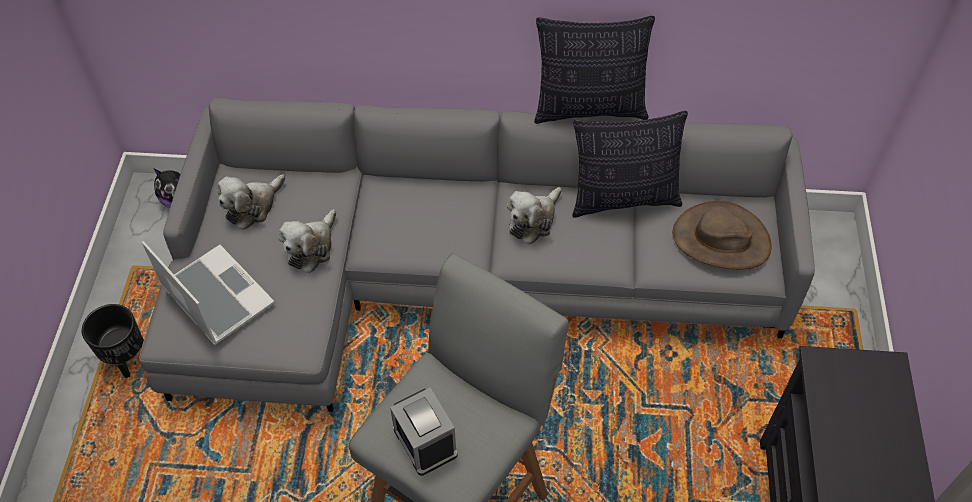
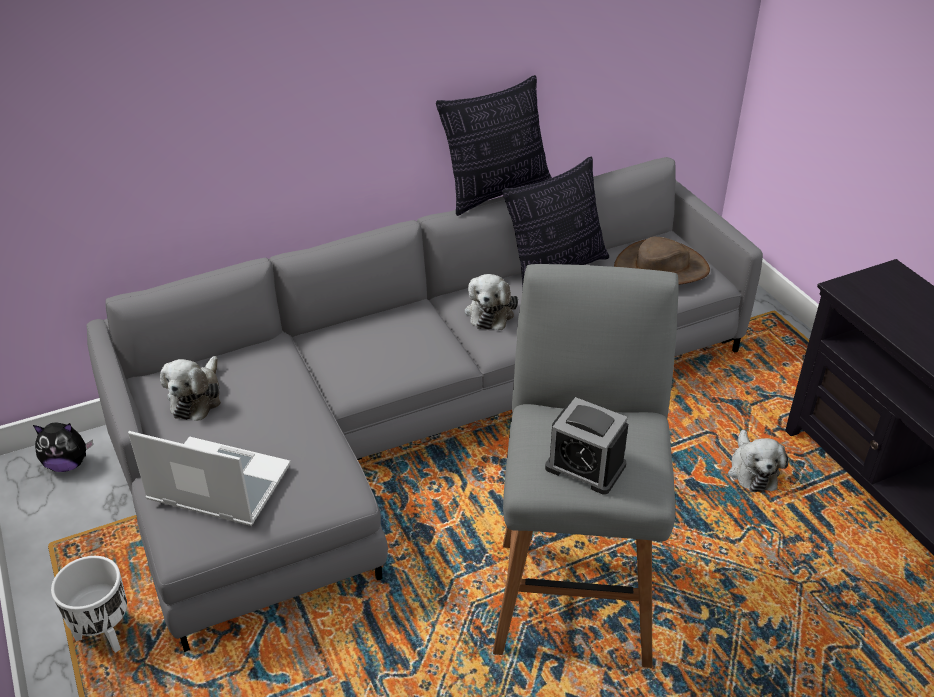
camera: 30 degrees left, 15 degrees down
(127, 360) = (105, 635): black planter -> white planter
(311, 247) = (290, 407): plush toy -> plush toy (752, 471)

